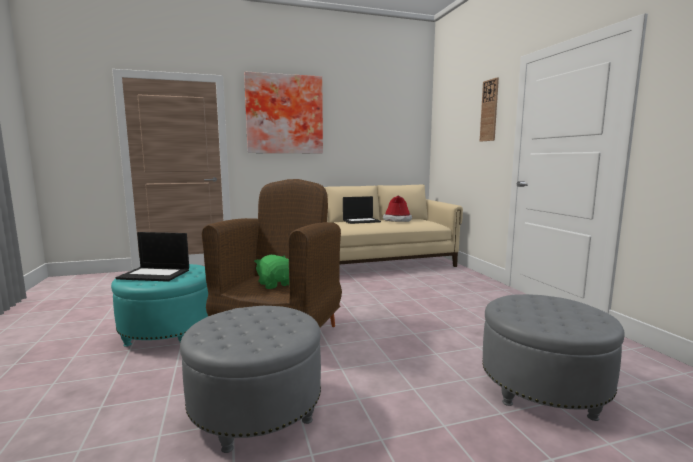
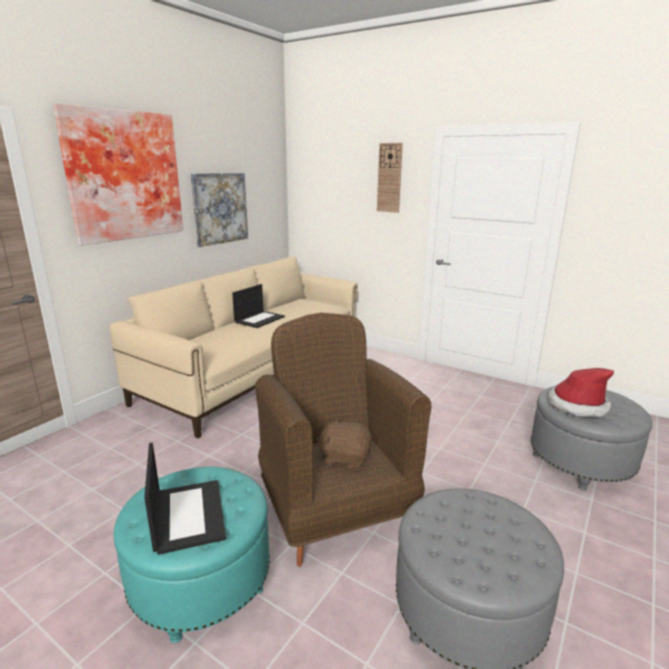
camera: 40 degrees left, 10 degrees up
(155, 274) = (187, 515): laptop -> laptop turned 75 degrees counterclockwise
(275, 284) = (345, 458): green plush toy -> brown plush toy
(359, 141) = (220, 208): none -> picture
(397, 220) = (293, 309): hat -> hat (577, 405)

